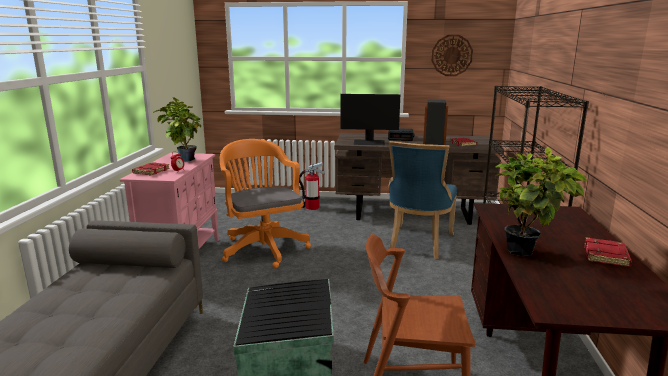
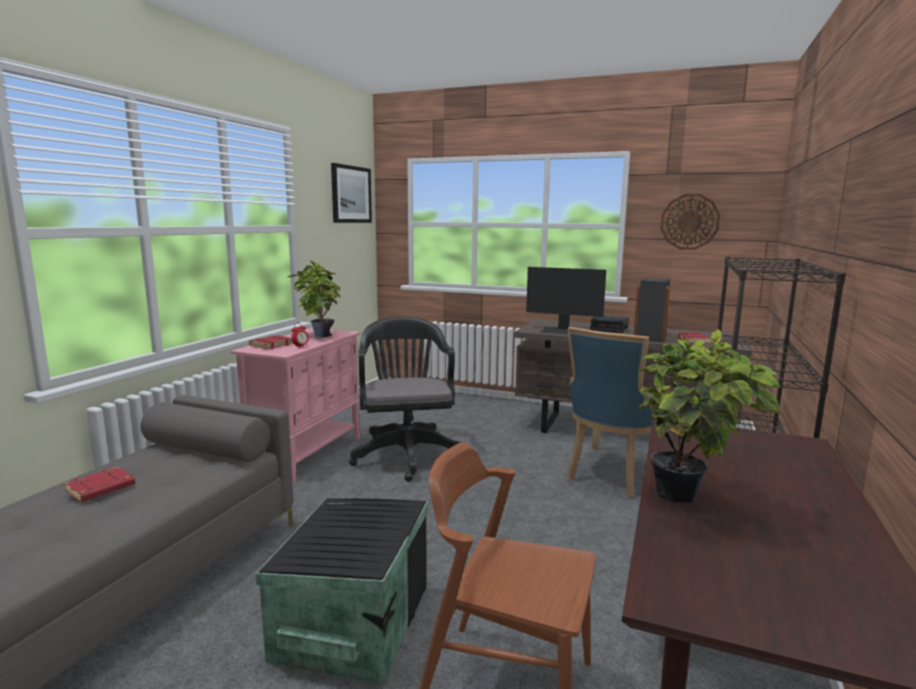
camera: 15 degrees right, 5 degrees down
(180, 34) = (351, 194): none -> picture
(263, 247) = (406, 453): orange office chair -> black office chair
(312, 207) = (491, 411): fire extinguisher -> none
(607, 256) = (829, 522): red book -> red book (100, 489)

